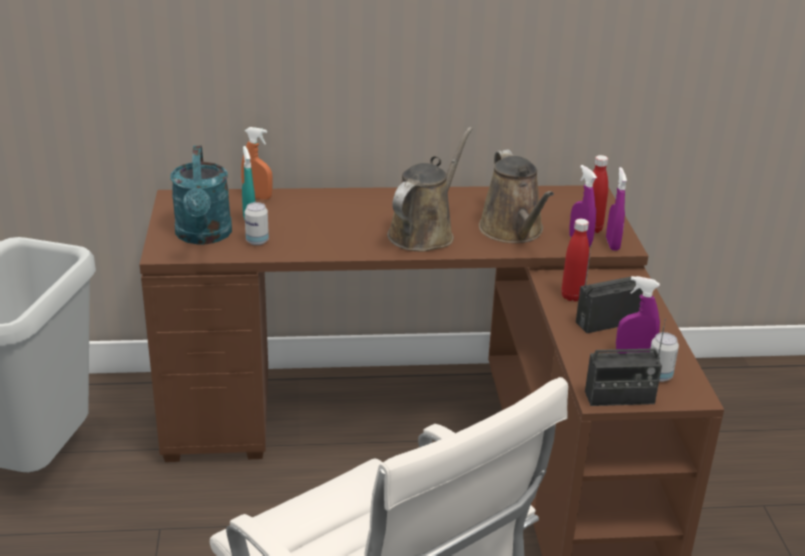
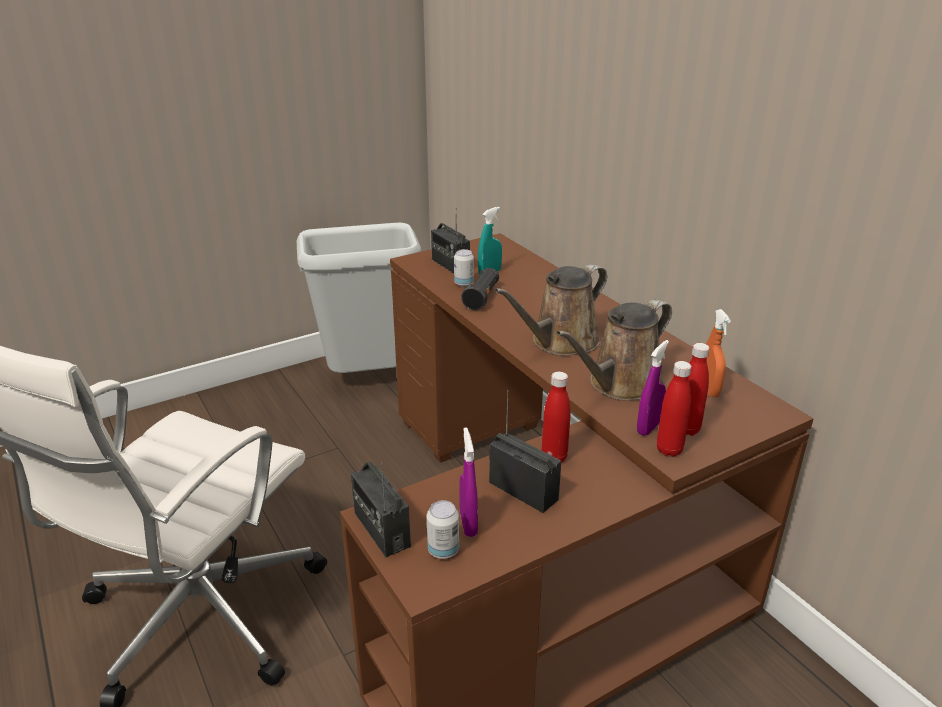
camera: 65 degrees right, 0 degrees up
(204, 236) = (450, 265): turquoise watering can -> radio
(257, 197) = (533, 264): orange spray bottle -> orange spray bottle (709, 390)
(300, 241) = (482, 298): none -> black flashlight
(424, 233) = (560, 342): brown watering can -> brown watering can turned 135 degrees clockwise
(612, 244) = (669, 450): purple spray bottle -> red bottle

